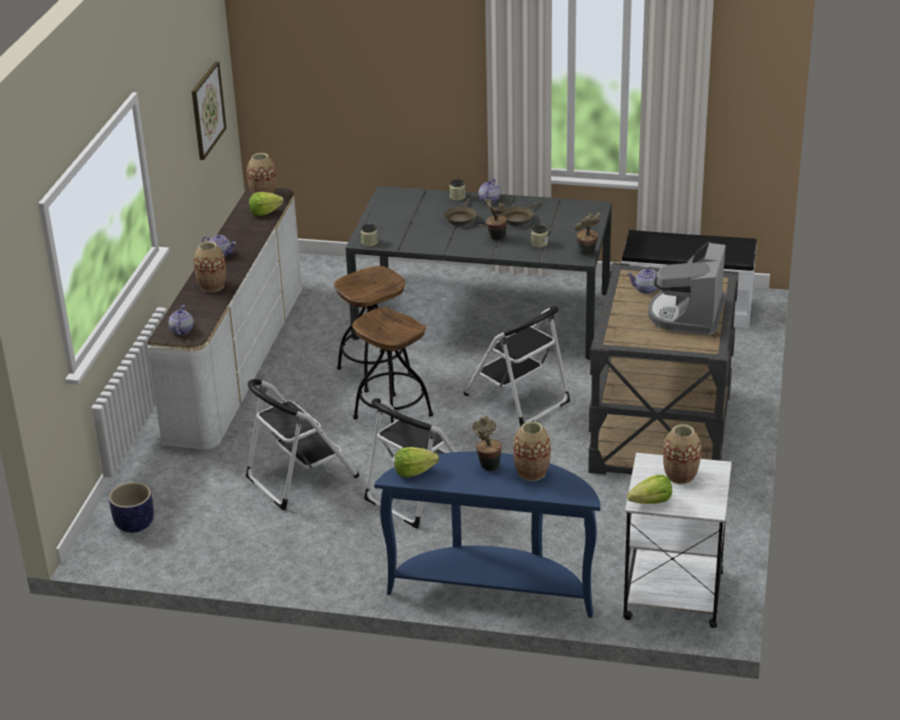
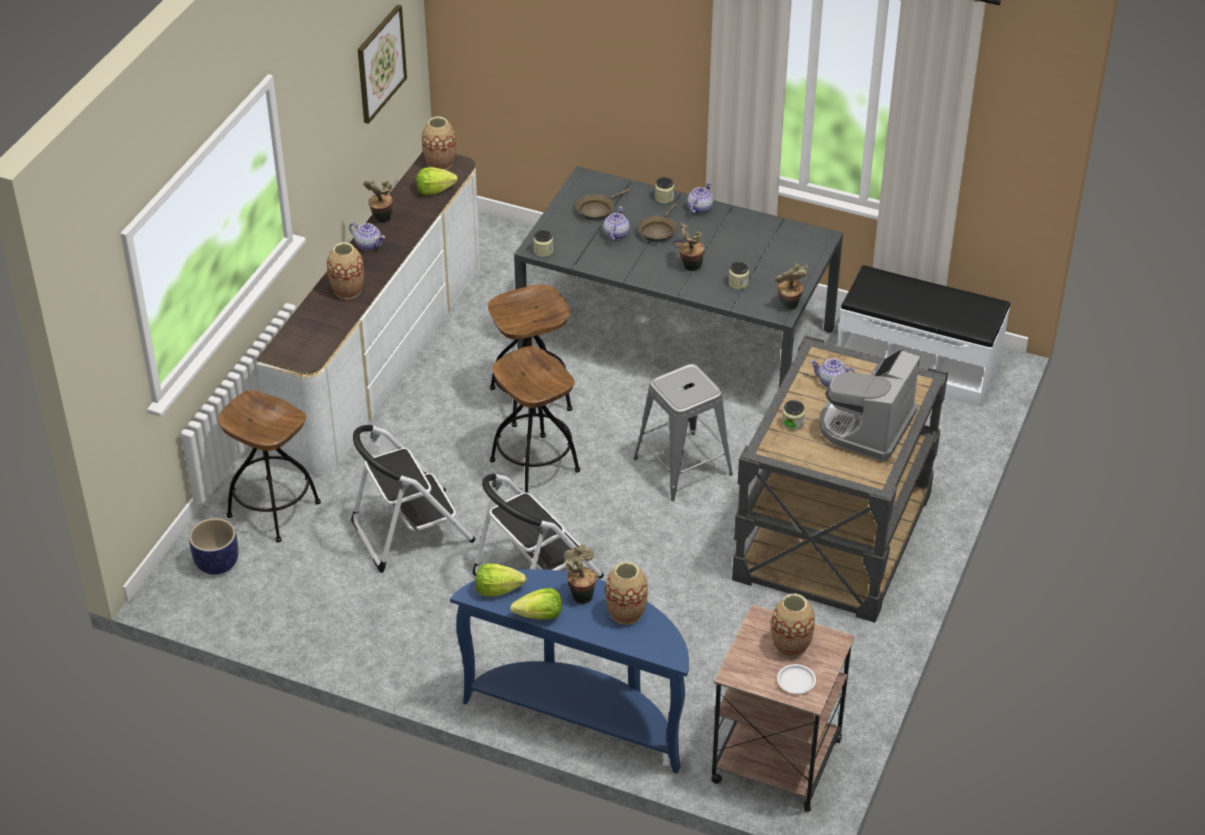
camera: 10 degrees right, 10 degrees up
(174, 478) = (273, 509): none -> brown stool
(181, 330) = (298, 348): teapot -> teapot (615, 234)
(225, 236) = (381, 219): none -> potted plant
(518, 218) = (725, 242): brown frying pan -> brown frying pan (597, 210)
(519, 400) = (683, 466): step ladder -> grey stool
(625, 320) = (792, 423): none -> jar
(651, 502) = (747, 675): lettuce -> lettuce (539, 615)
(671, 594) = (774, 758): white cart -> brown cart
(695, 500) = (796, 681): none -> white plate

